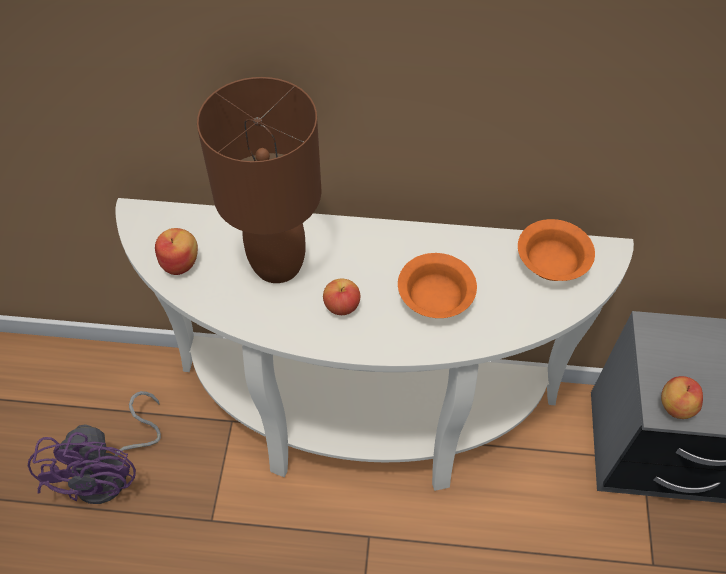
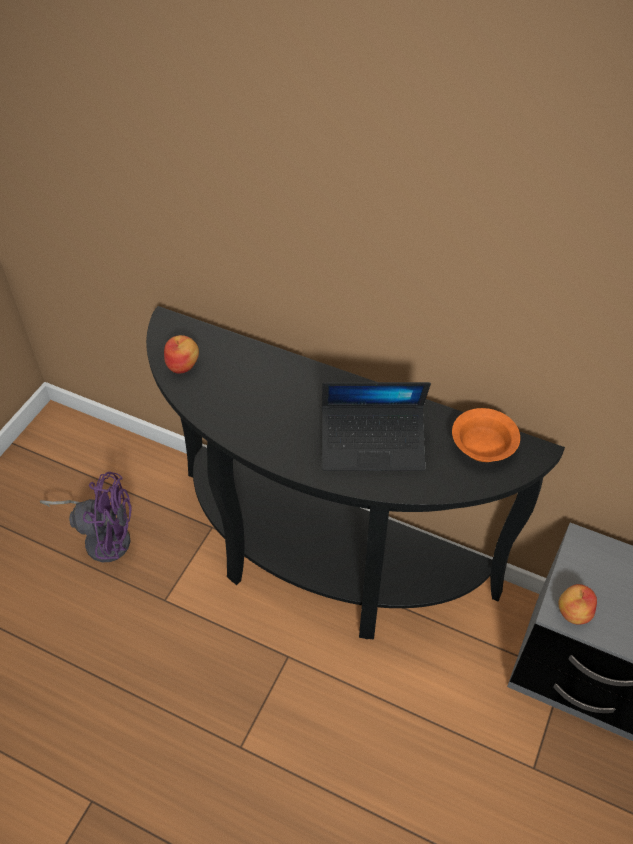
camera: 20 degrees right, 5 degrees down
(112, 471) = (103, 537): purple fan -> purple fan turned 105 degrees counterclockwise
(278, 264) = (257, 386): brown table lamp -> none
(342, 306) = (292, 431): apple -> none
(363, 423) = (320, 563): white console table -> black console table
(436, 296) = (372, 445): orange bowl -> laptop

